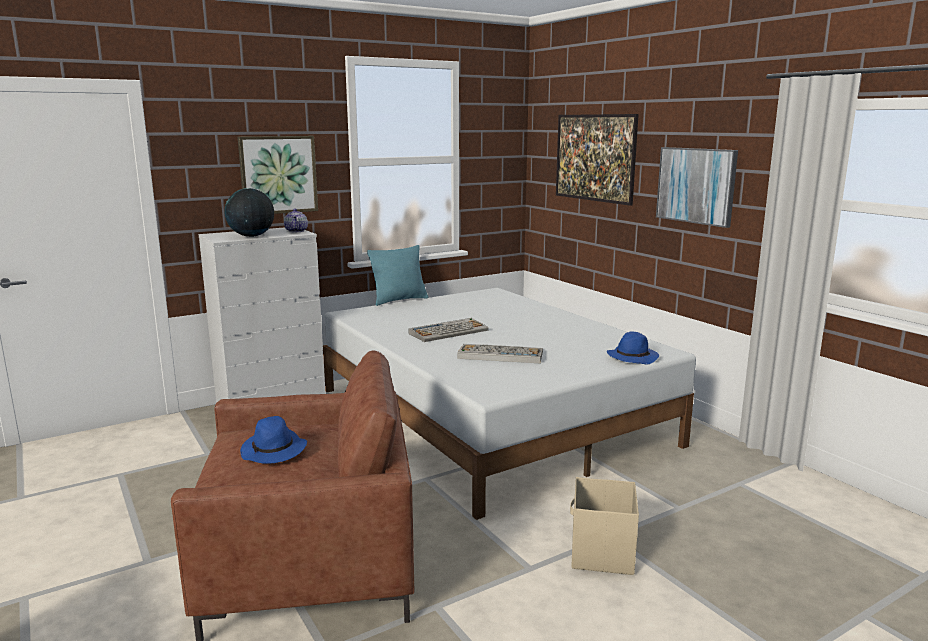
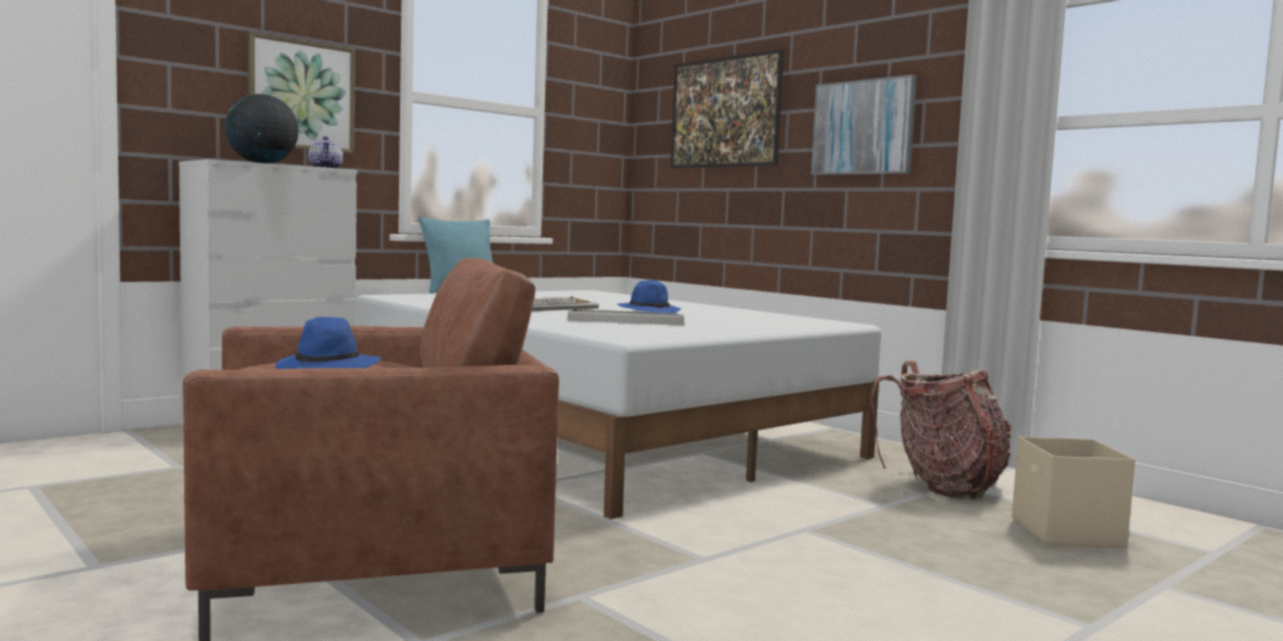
camera: 10 degrees left, 10 degrees down
(601, 554) = (798, 545): beige storage box -> beige storage box (1066, 533)
(632, 357) = (802, 325): blue hat -> blue hat (649, 312)
(732, 484) = (944, 486): none -> backpack

